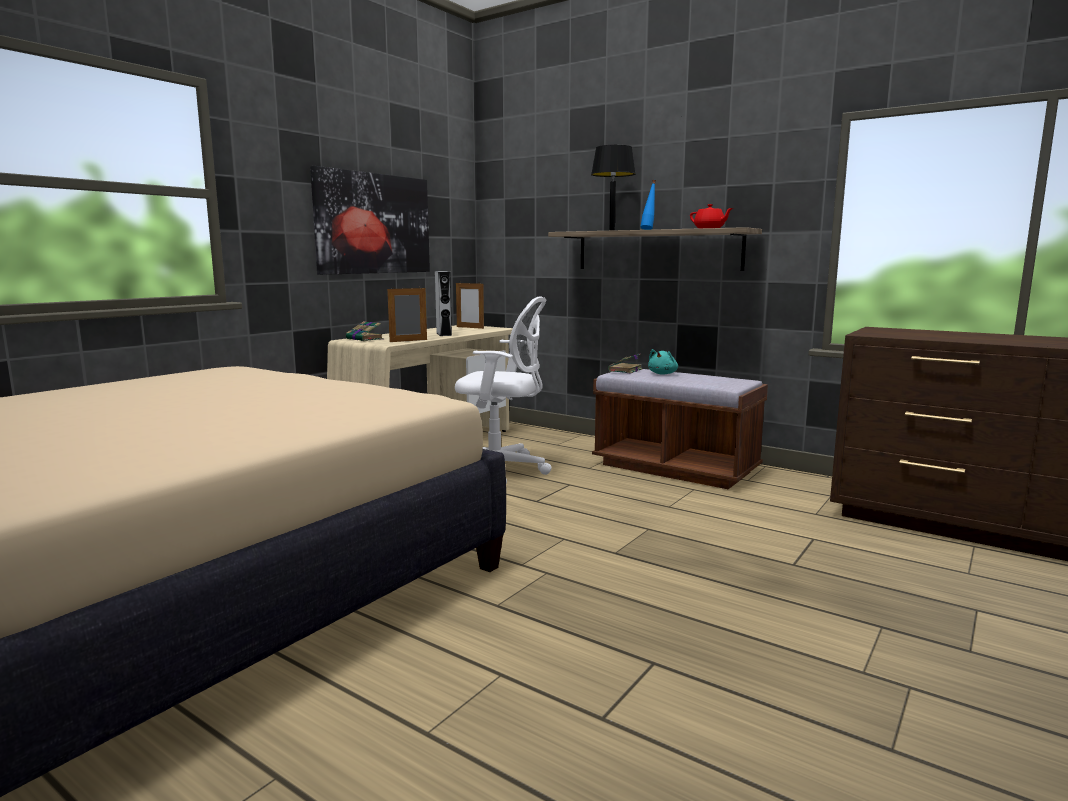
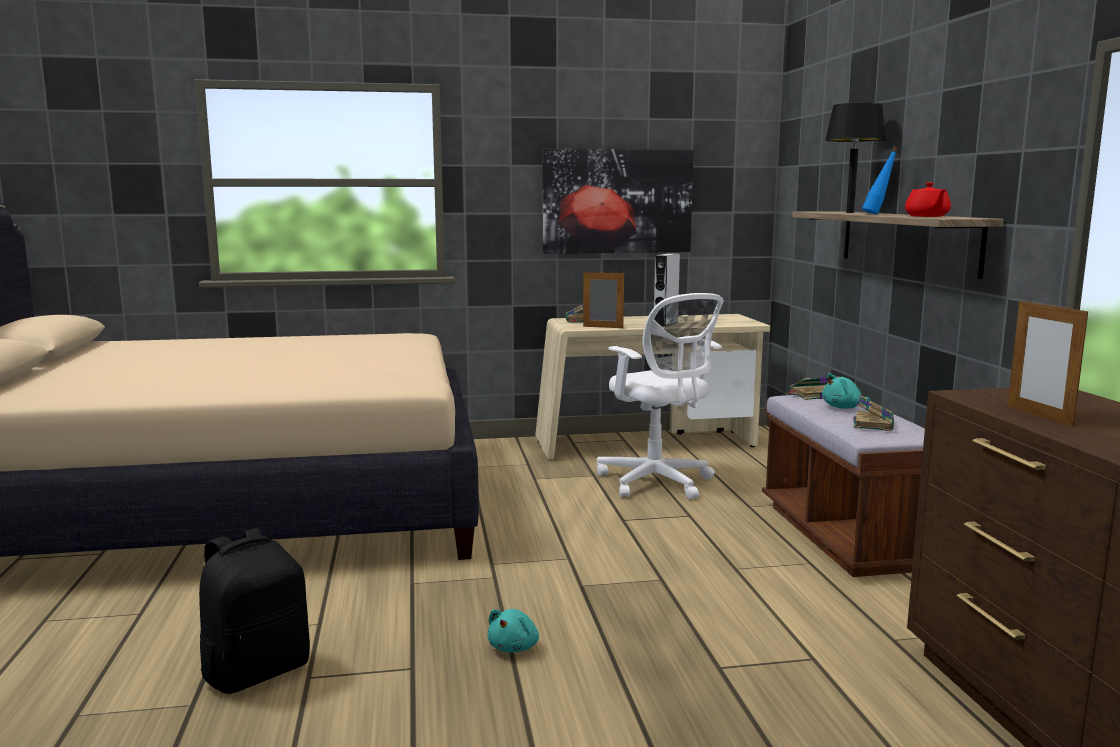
camera: 45 degrees right, 0 degrees up
(470, 327) = (725, 318): picture frame -> picture frame (1039, 416)
(549, 742) = (257, 671): none -> black backpack
(676, 611) = (514, 647): none -> turquoise plush toy
(708, 379) = (873, 424): none -> book

